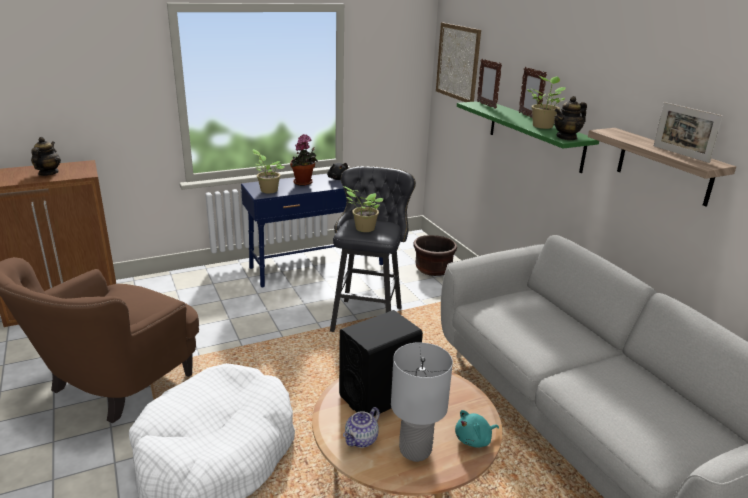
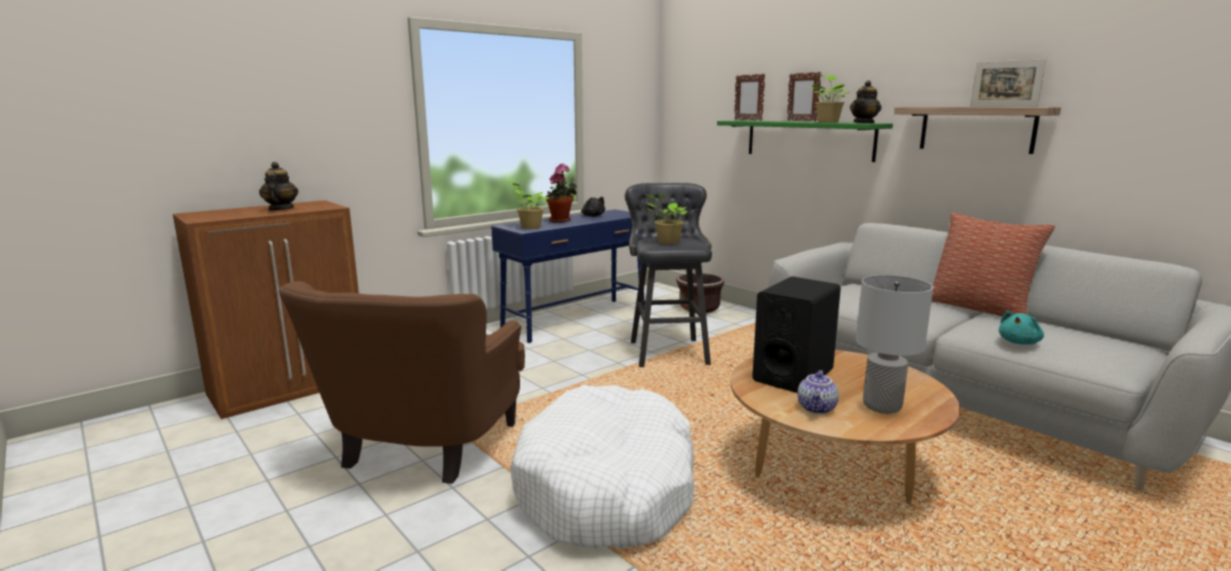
camera: 15 degrees left, 10 degrees down
(458, 61) = (696, 91): picture -> none
(474, 440) = (925, 391): turquoise plush toy -> turquoise plush toy (1019, 342)
(615, 350) = (978, 308): none -> pillow

